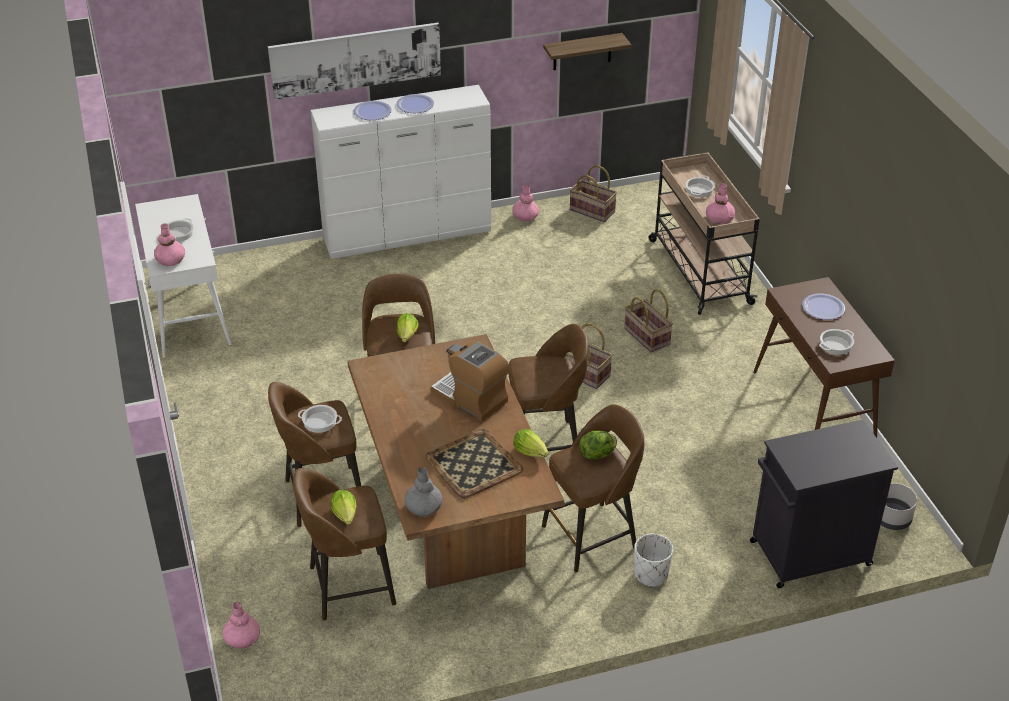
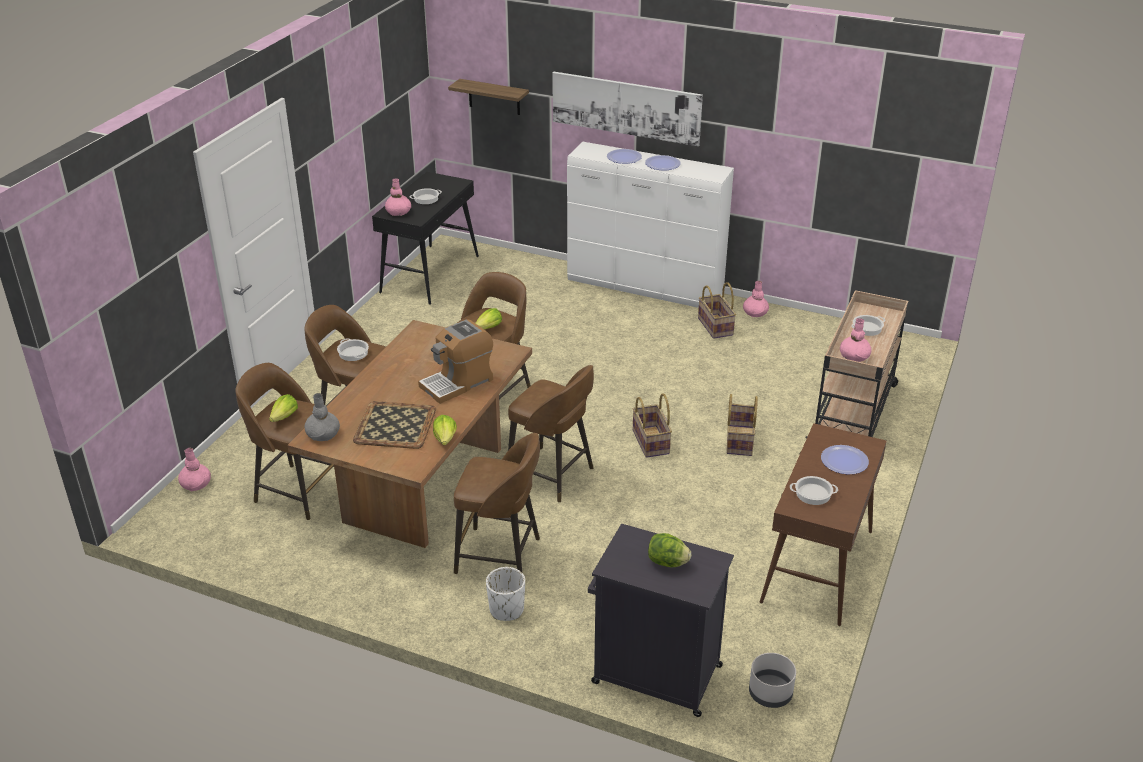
camera: 40 degrees right, 5 degrees down
(188, 314) = (430, 274): white console table -> black console table
(470, 397) = (457, 382): coffee machine -> coffee machine turned 120 degrees counterclockwise
(582, 52) = (841, 168): shelf -> shelf (494, 97)
(592, 211) = (818, 331): basket -> basket (716, 326)
(598, 454) = (505, 473): lettuce -> lettuce (667, 563)

